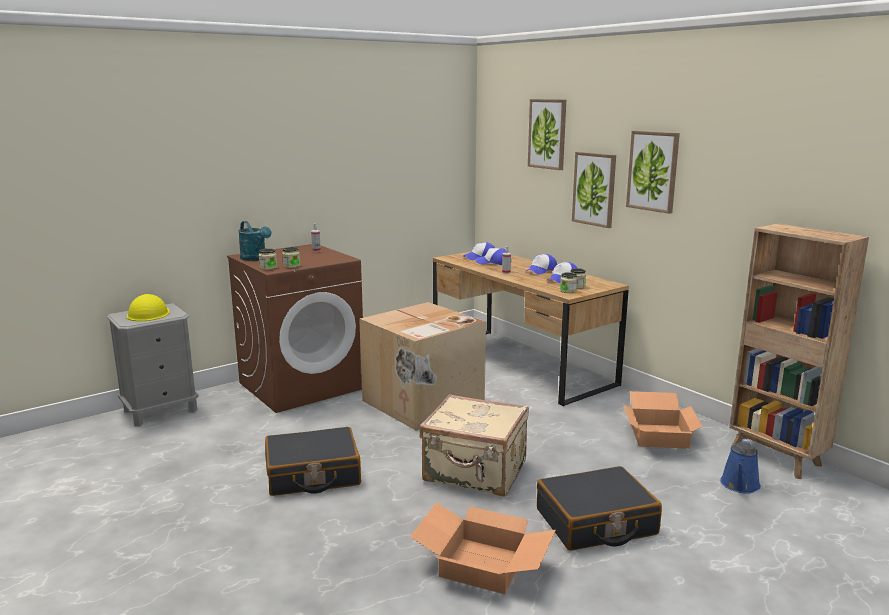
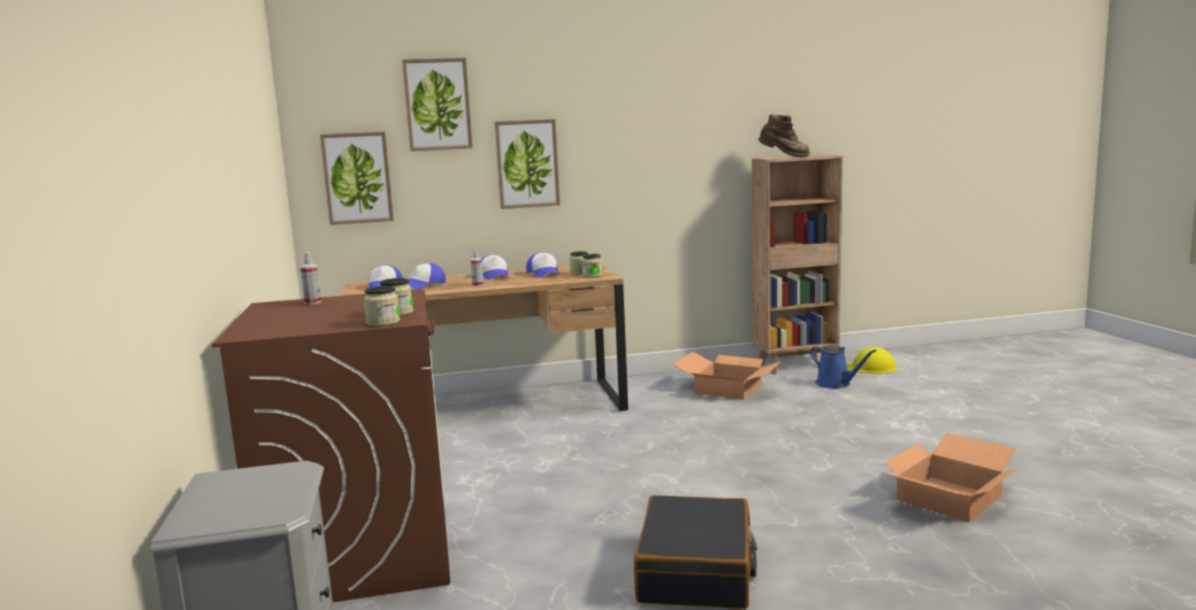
camera: 65 degrees left, 5 degrees down
(148, 314) = (242, 495): yellow hard hat -> yellow hard hat (872, 367)
(255, 258) = (291, 328): turquoise watering can -> none
(422, 403) = (540, 474): cardboard box -> none
(475, 473) = (754, 473): beige suitcase -> none
(596, 522) = (880, 440): black suitcase -> none
(653, 171) = (607, 131): picture -> picture (357, 178)
(796, 229) = (784, 157): none -> brown boot

